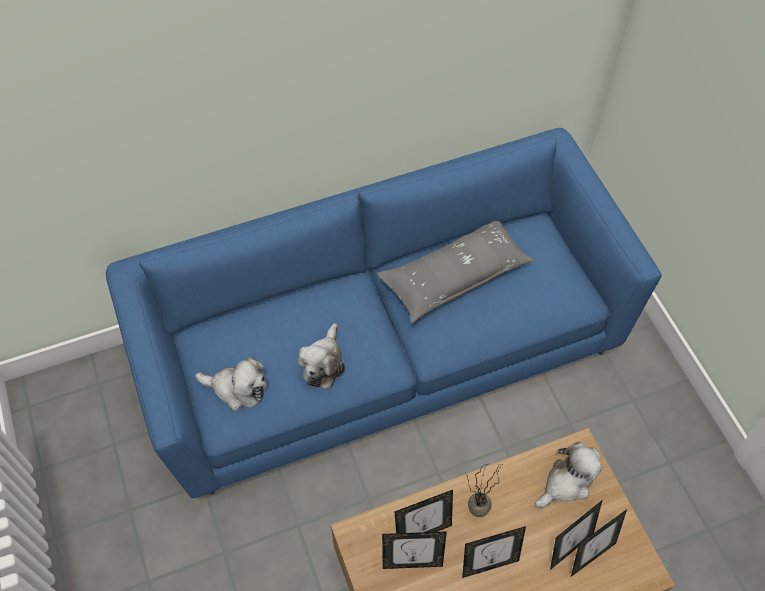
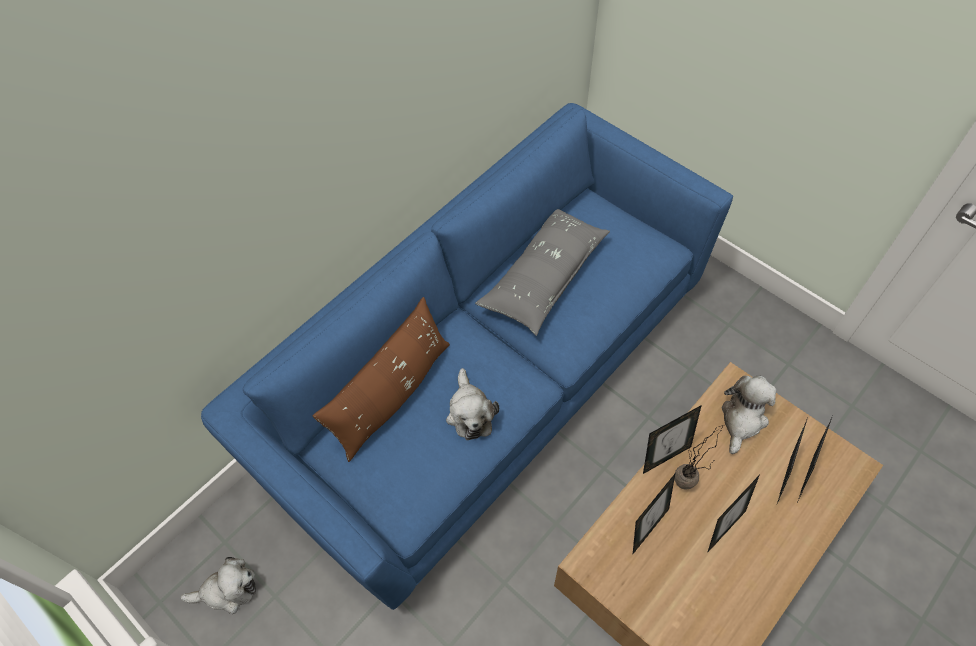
camera: 25 degrees left, 0 degrees up
(237, 389) = (400, 477): plush toy -> plush toy (228, 590)
(269, 320) = (392, 395): none -> brown pillow
(412, 562) = (654, 562): picture frame -> picture frame (664, 456)

